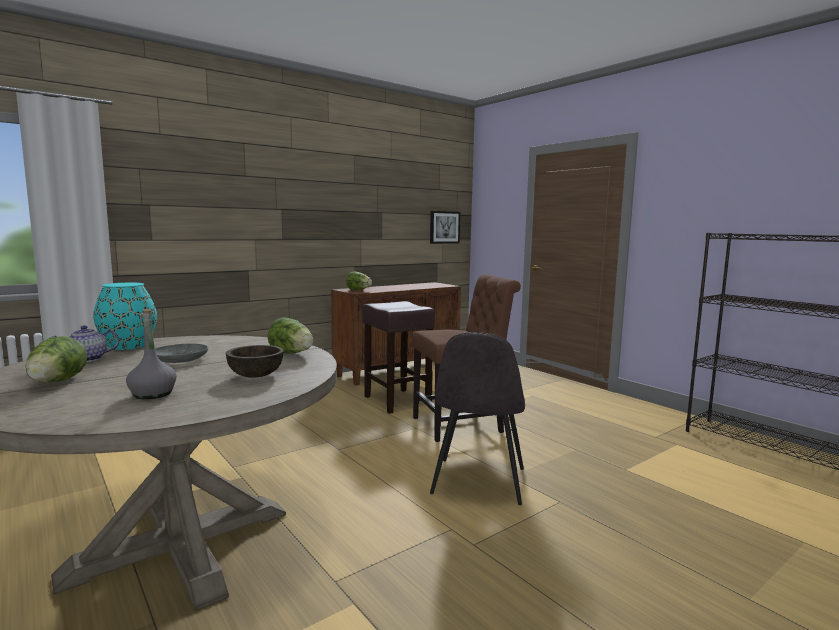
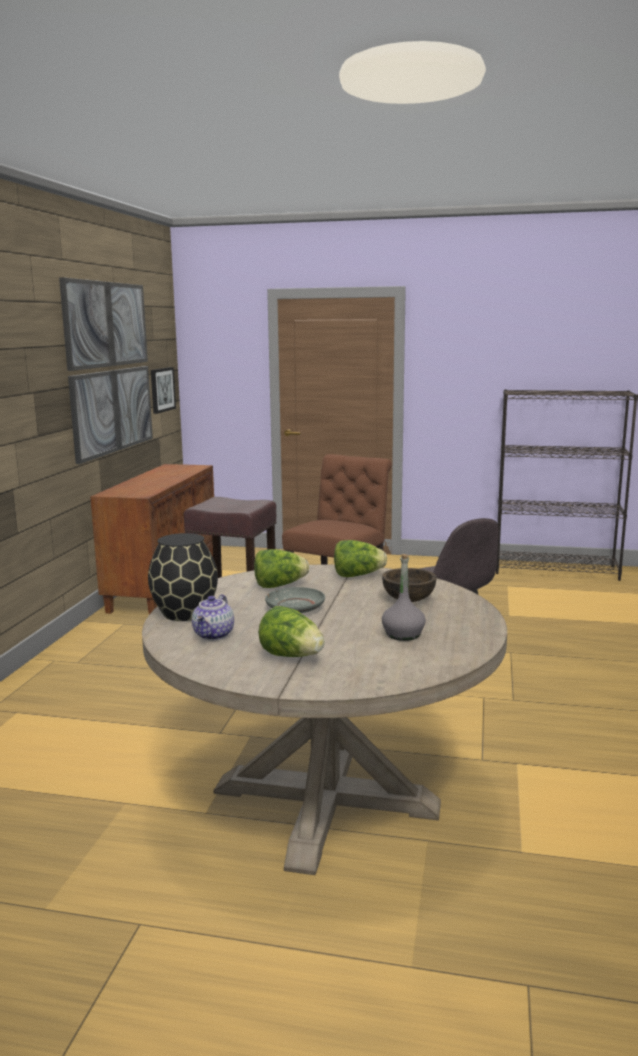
camera: 40 degrees left, 5 degrees up
(128, 346) = (184, 613): turquoise vase -> black vase
(359, 290) = (130, 491): lettuce -> lettuce (279, 586)
(375, 203) = (109, 368): none -> picture

